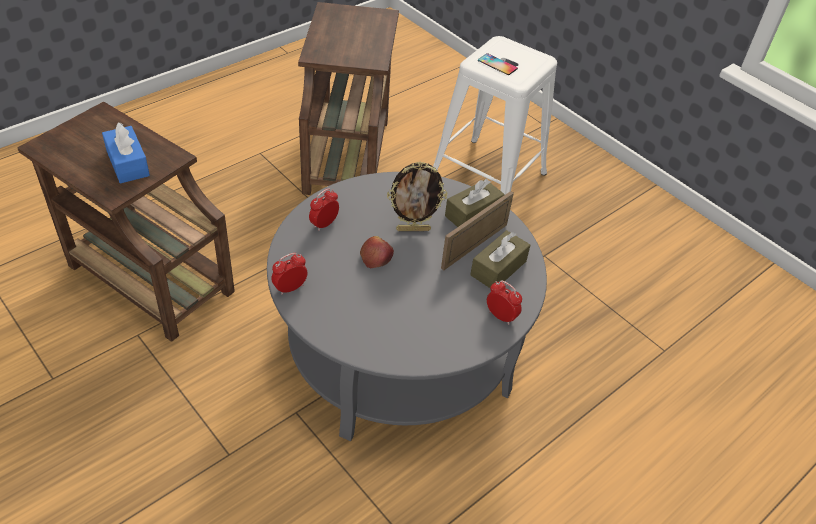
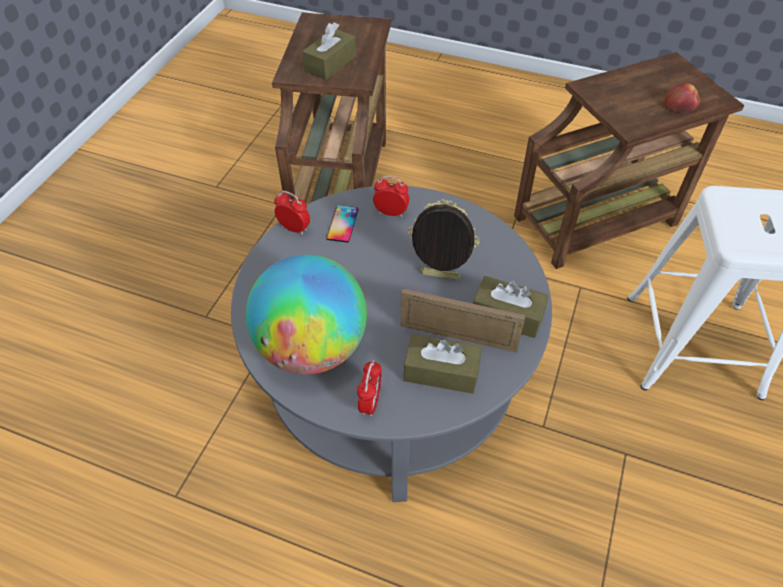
camera: 65 degrees right, 5 degrees up
(128, 163) = (330, 64): blue tissue box -> brown tissue box
(376, 257) = (378, 267): apple -> apple (680, 105)
(413, 229) = (439, 277): picture frame -> picture frame turned 135 degrees clockwise
(429, 328) = (312, 348): none -> globe
(497, 64) = (746, 215): phone -> phone (342, 224)

